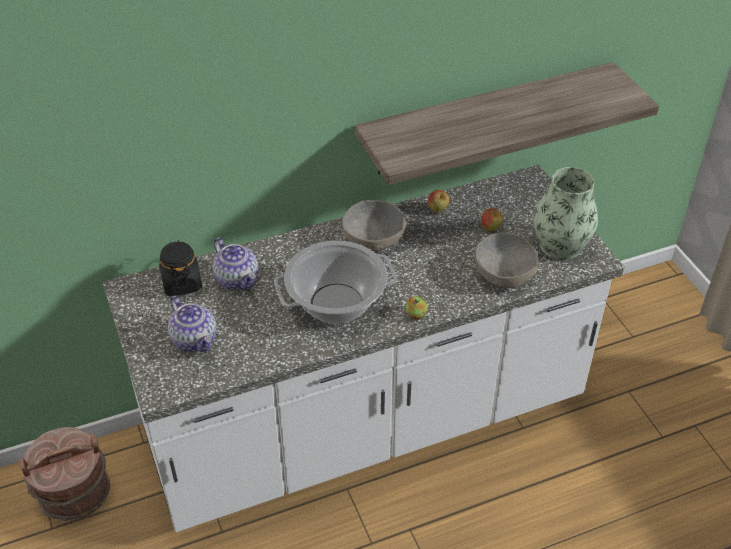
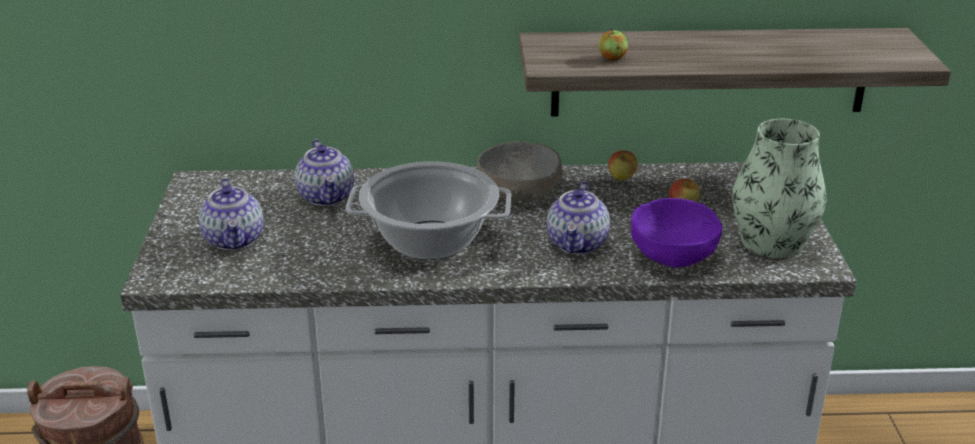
camera: 20 degrees right, 15 degrees down
(182, 283) = (260, 188): black jar -> none
(416, 314) = (526, 271): apple -> apple (612, 58)
(437, 280) = (578, 244): none -> teapot
(504, 274) = (674, 255): grey bowl -> purple bowl

